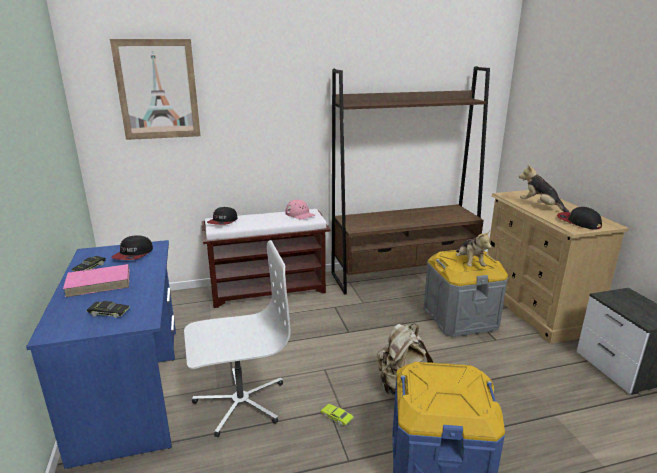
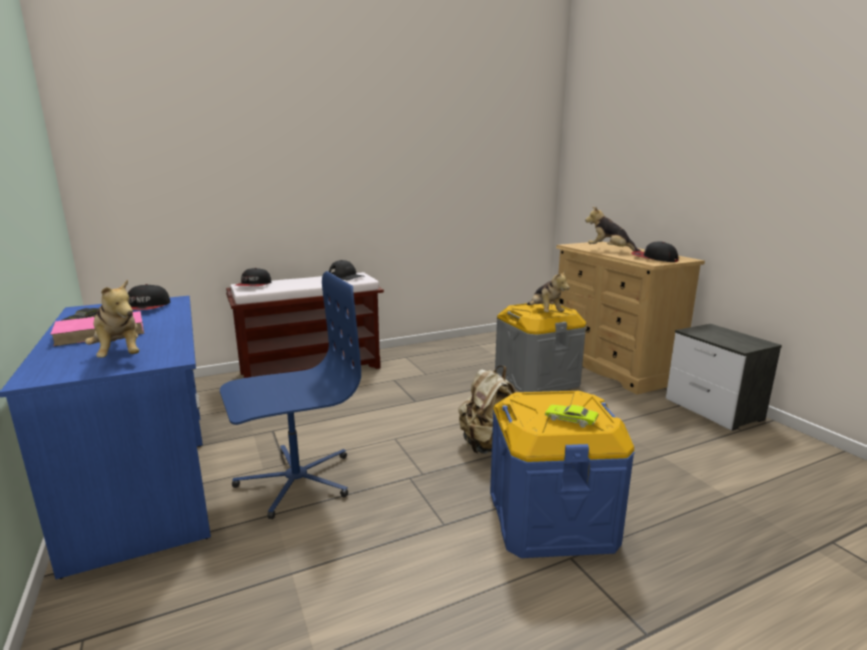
camera: 10 degrees left, 5 degrees down
(109, 313) = (120, 355): black toy car -> plush toy
(157, 90) = (168, 124): picture -> none
(240, 402) = (295, 480): white office chair -> blue office chair
(300, 214) = (346, 276): pink cap -> black cap
(336, 417) = (419, 483): green toy car -> green toy car (571, 419)
(404, 275) = (465, 347): brown bookcase -> none

